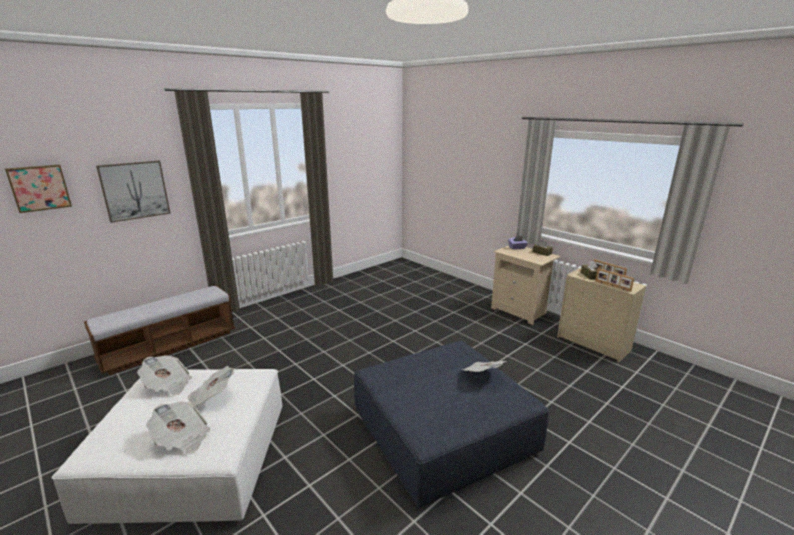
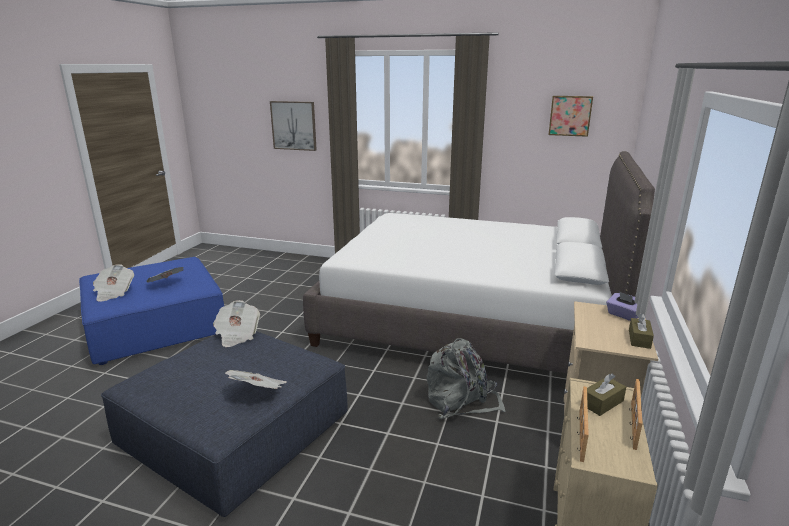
camera: 60 degrees right, 0 degrees up
(39, 188) = (239, 113): picture -> picture (570, 115)
(167, 385) = (176, 267): newspaper -> newspaper (237, 335)
(170, 346) = (284, 264): bench -> none
(193, 459) = (156, 325): white ottoman -> blue ottoman
(389, 303) = (469, 321): none -> white bed
(473, 335) = (461, 401): none -> grey backpack

